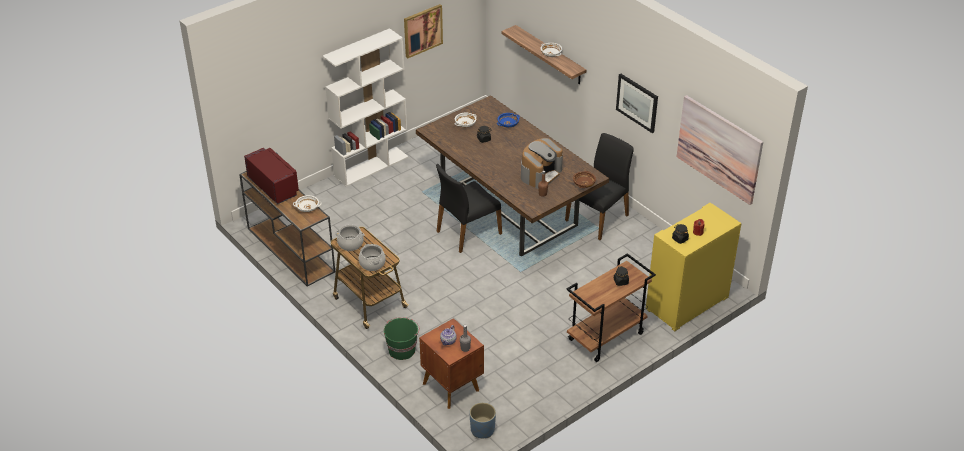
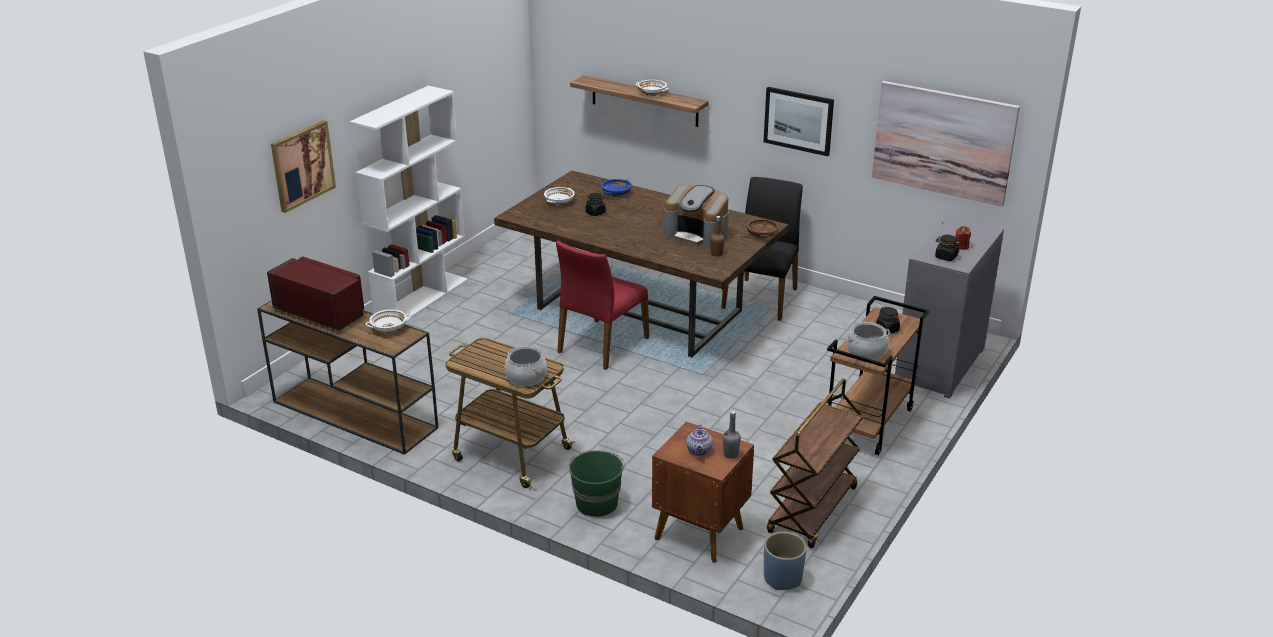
camera: 20 degrees left, 10 degrees down
(350, 244) = (477, 360): cooking pot -> cooking pot (866, 352)
(422, 30) = (465, 94): picture -> picture (302, 165)
(467, 232) = (601, 345): black chair -> red chair
(529, 390) = (813, 511): none -> brown cart
(540, 174) = (697, 234): coffee machine -> coffee machine turned 105 degrees clockwise
(687, 304) = (941, 365): yellow cabinet -> grey cabinet

